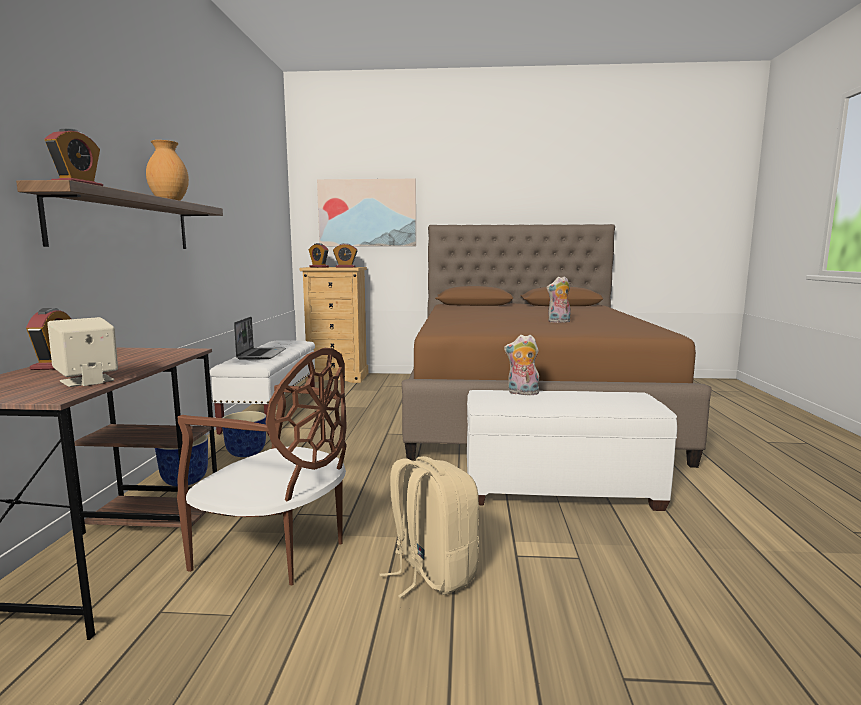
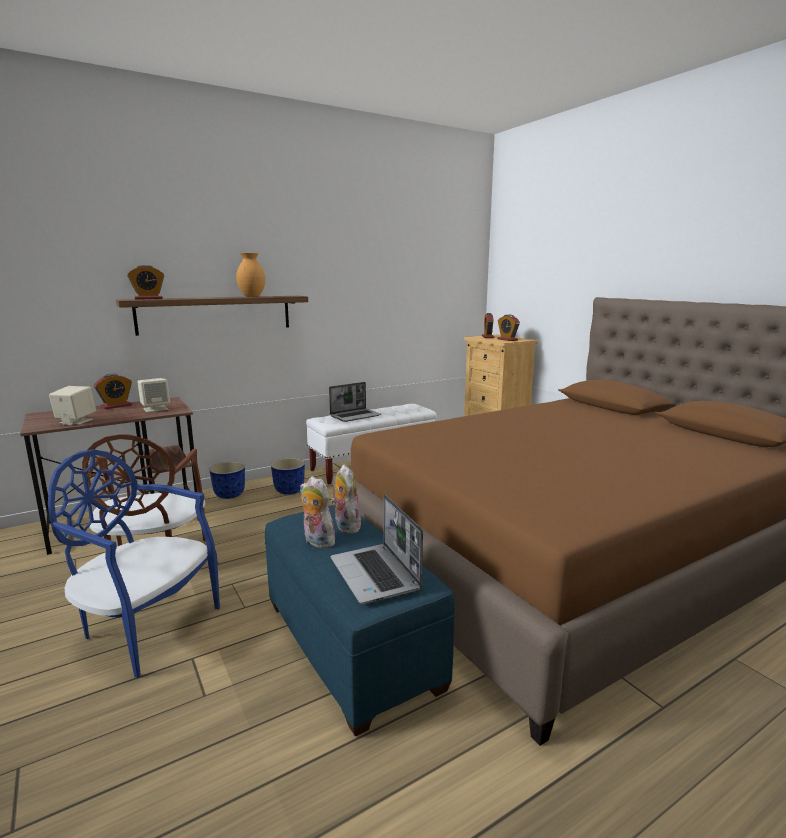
camera: 55 degrees right, 5 degrees up
(145, 355) = (155, 409): none -> beige speaker
(367, 213) = (546, 280): picture -> none
(431, 573) = (146, 627): beige backpack -> blue chair
(559, 322) = (545, 460): plush toy -> plush toy (316, 542)
(560, 489) = (351, 644): white ottoman -> blue ottoman
(614, 398) = (376, 575): none -> laptop

